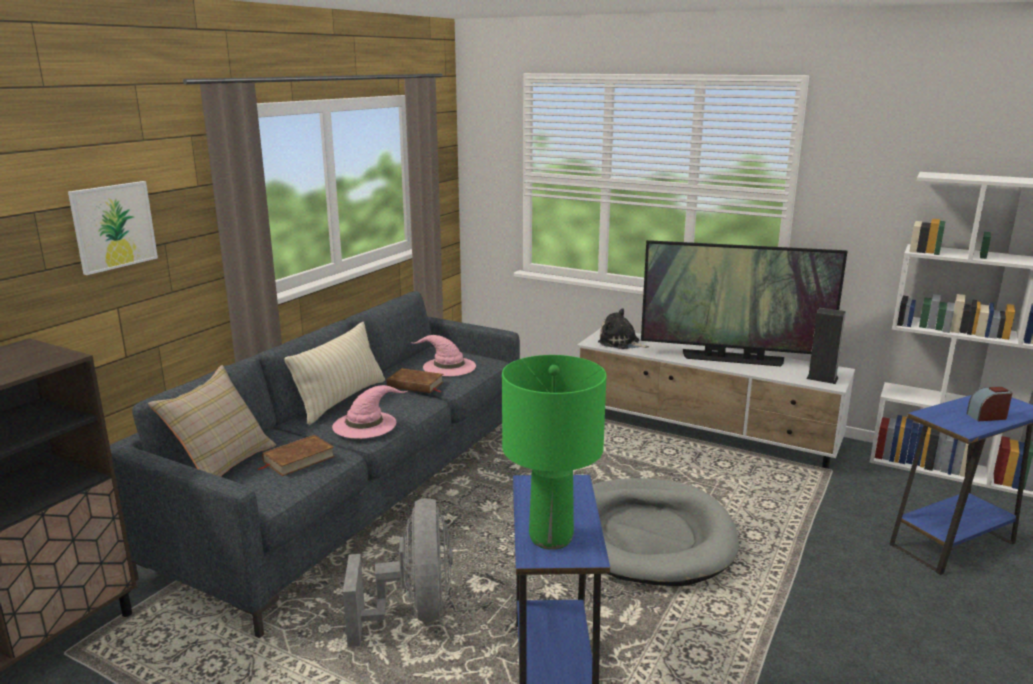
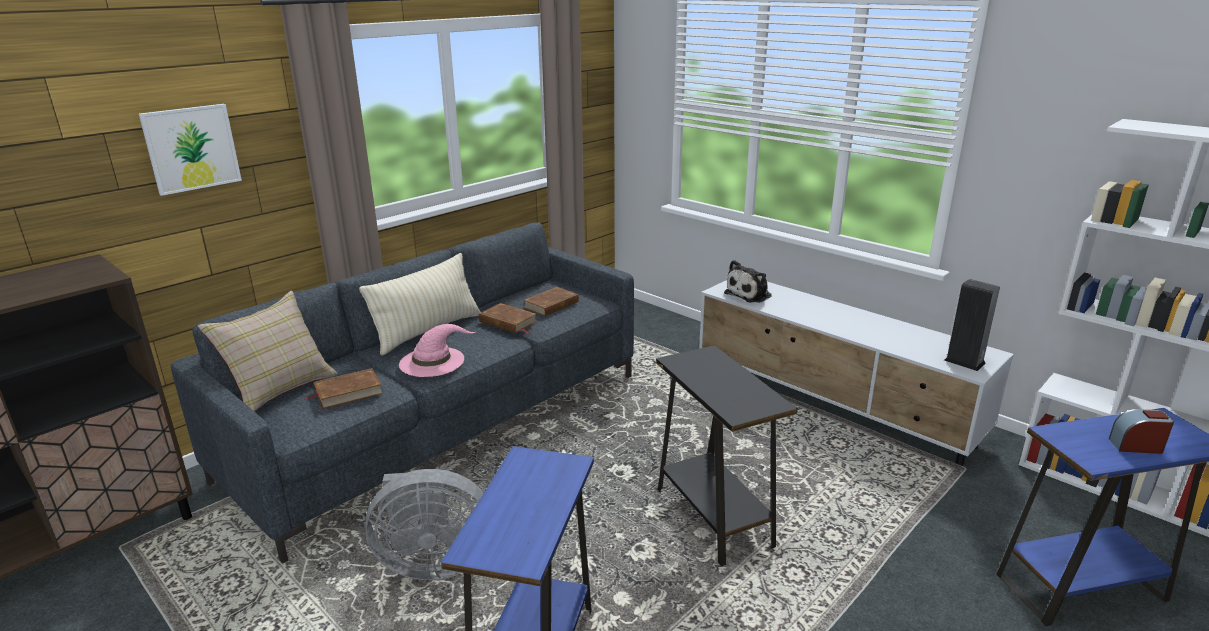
camera: 15 degrees right, 5 degrees up
(413, 612) = (433, 562): grey fan -> grey fan turned 75 degrees clockwise
(448, 366) = (551, 305): pink hat -> brown book
(550, 538) = (500, 530): green table lamp -> none
(621, 343) = (750, 294): plush toy -> plush toy turned 90 degrees counterclockwise
(649, 536) = (713, 518): grey dog bed -> black side table
(732, 359) = (867, 326): television -> none

